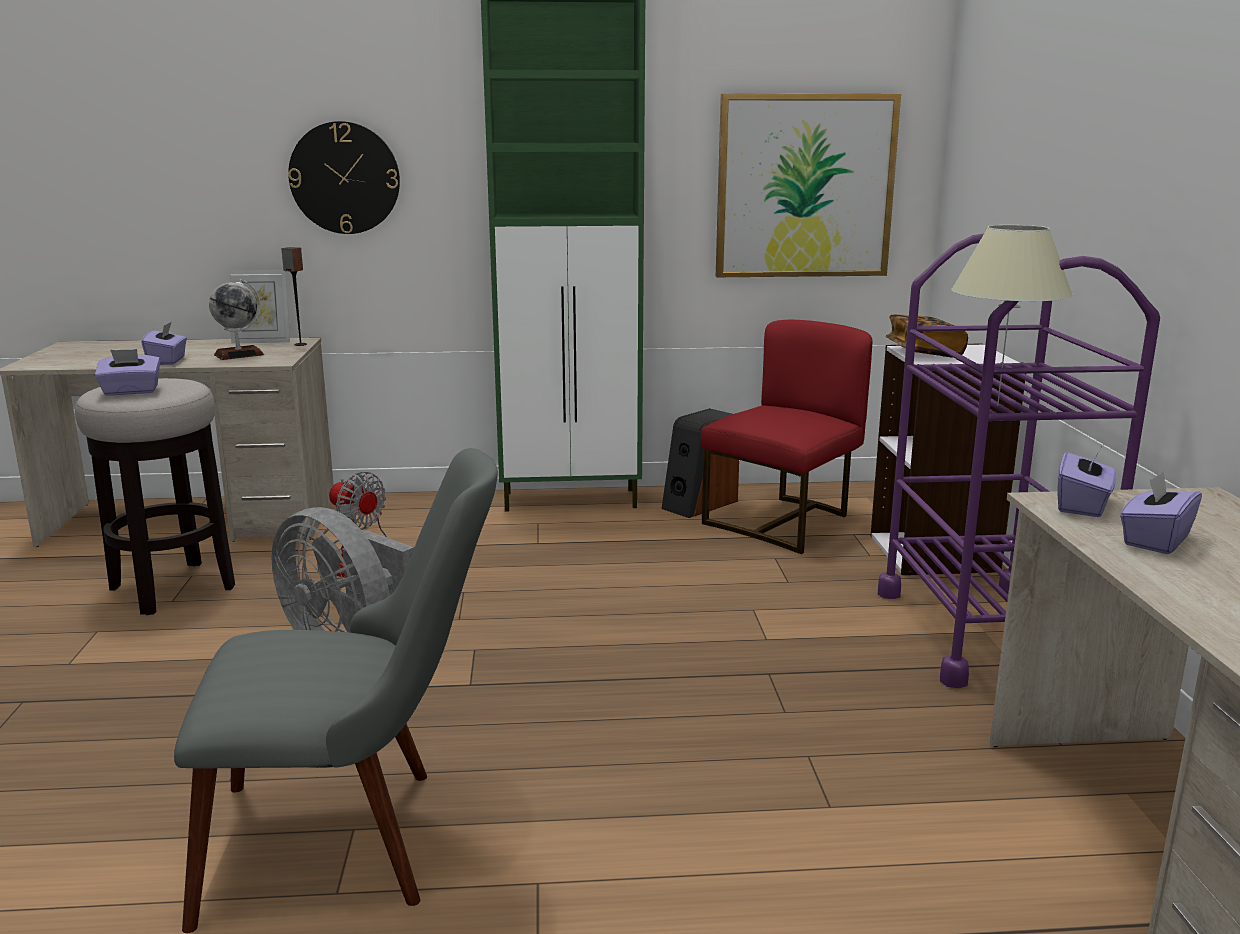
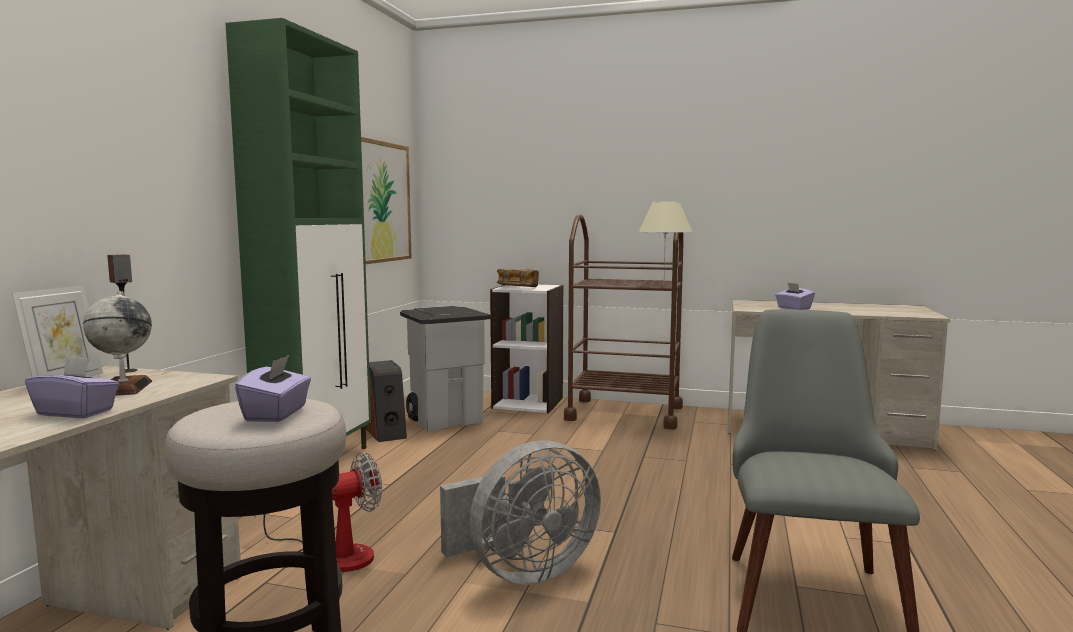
camera: 70 degrees left, 10 degrees down
(344, 178) = (115, 179): wall clock -> none
(783, 522) = (446, 420): red chair -> grey trash can
(985, 632) = (624, 413): purple cart -> brown cart
(1083, 506) = (753, 308): purple tissue box -> none

